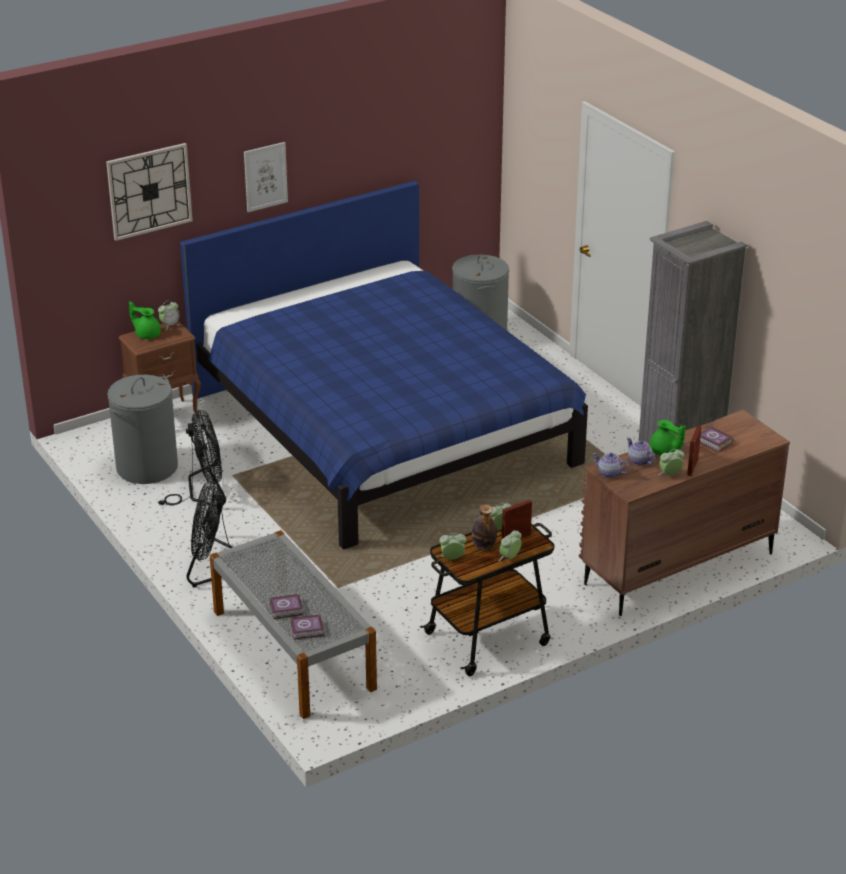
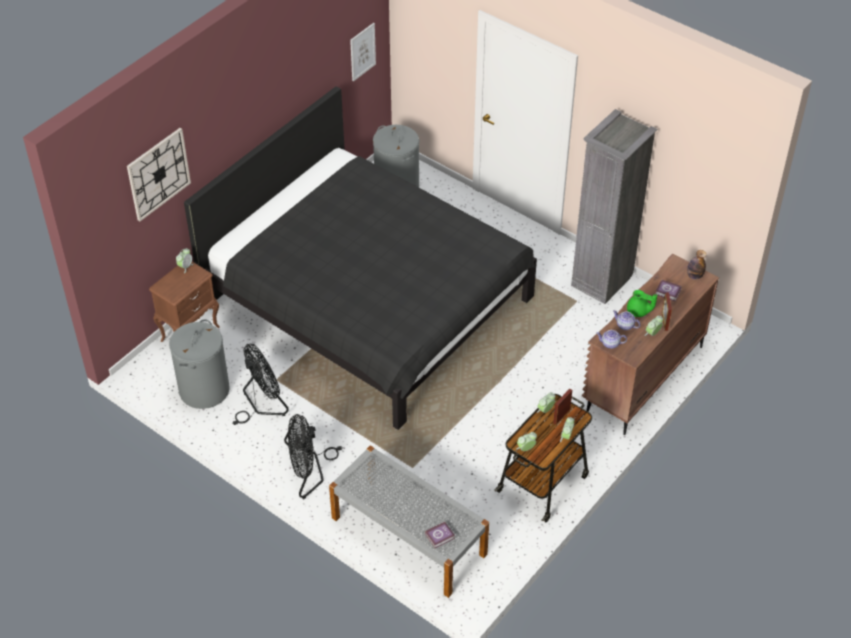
camera: 20 degrees left, 15 degrees up
(147, 334) = (172, 281): green teapot -> none
(265, 176) = (236, 127): picture -> picture (362, 51)
(287, 609) = (415, 521): book -> none
(382, 430) = (368, 302): blue bed -> black bed
(484, 546) = (542, 430): bottle -> bottle (694, 276)

